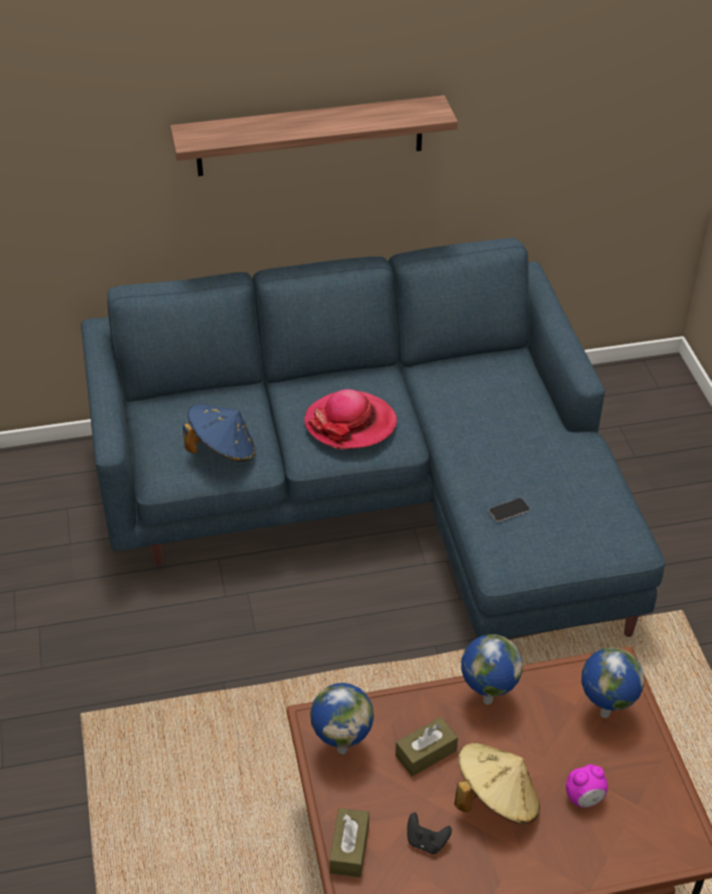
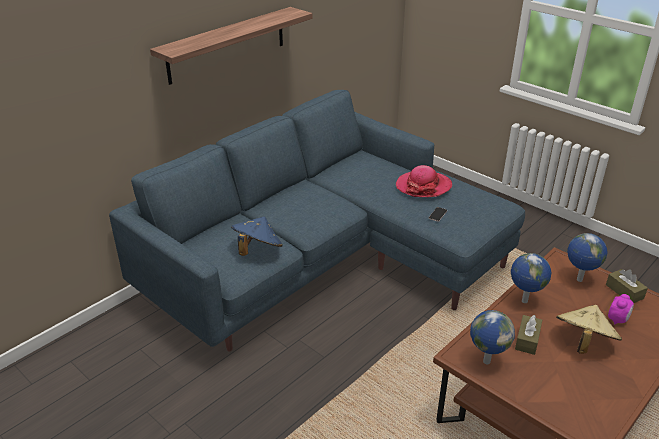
camera: 35 degrees left, 10 degrees down
(349, 849) = (550, 407): brown tissue box -> brown tissue box (624, 292)
(350, 423) = (315, 210): hat -> hat (423, 186)
(426, 841) = (579, 381): black game controller -> none

